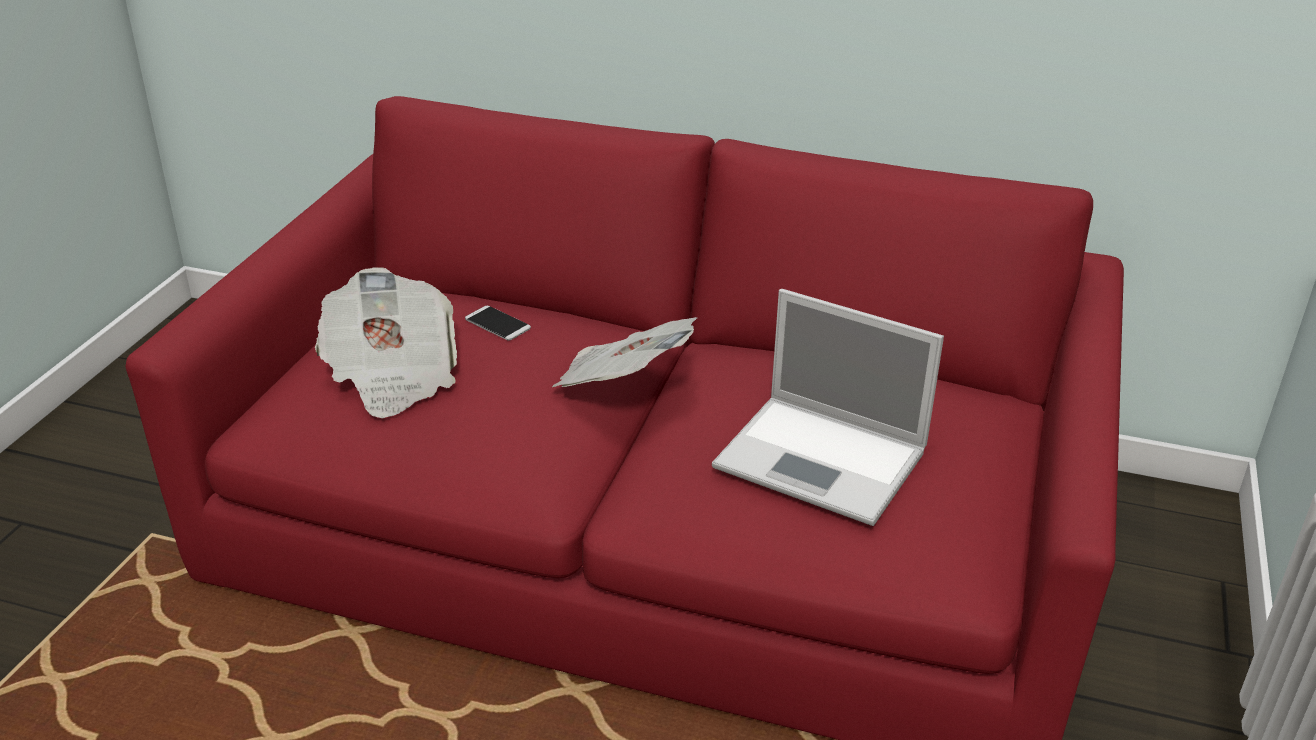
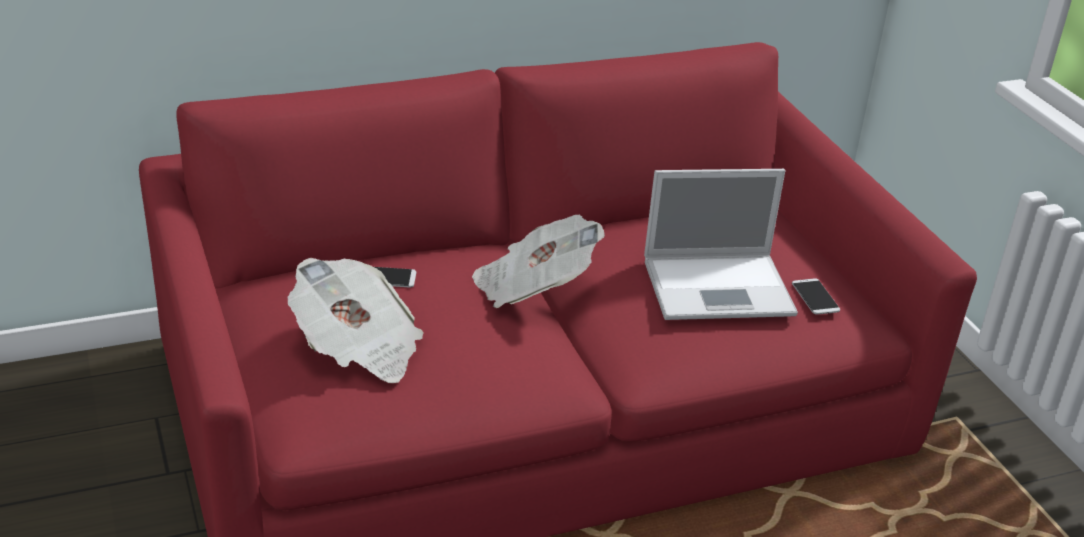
camera: 40 degrees left, 0 degrees up
(929, 517) = (815, 297): none -> phone

